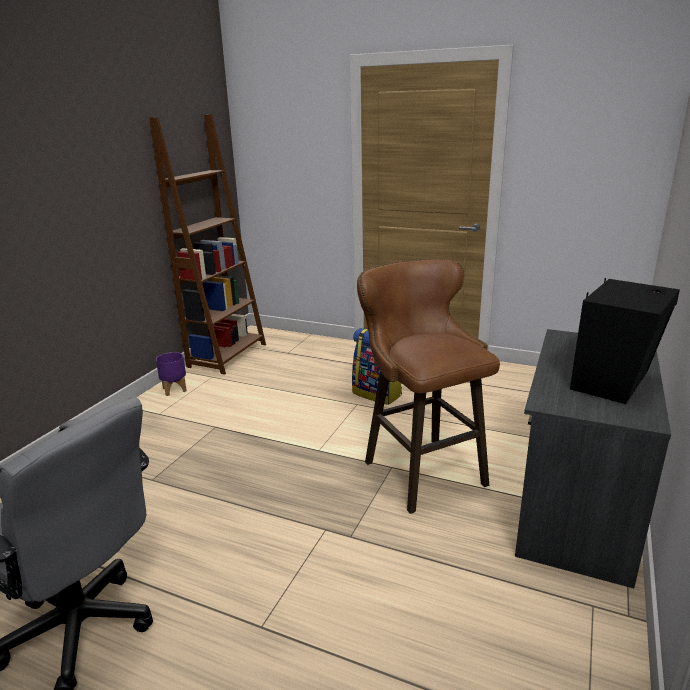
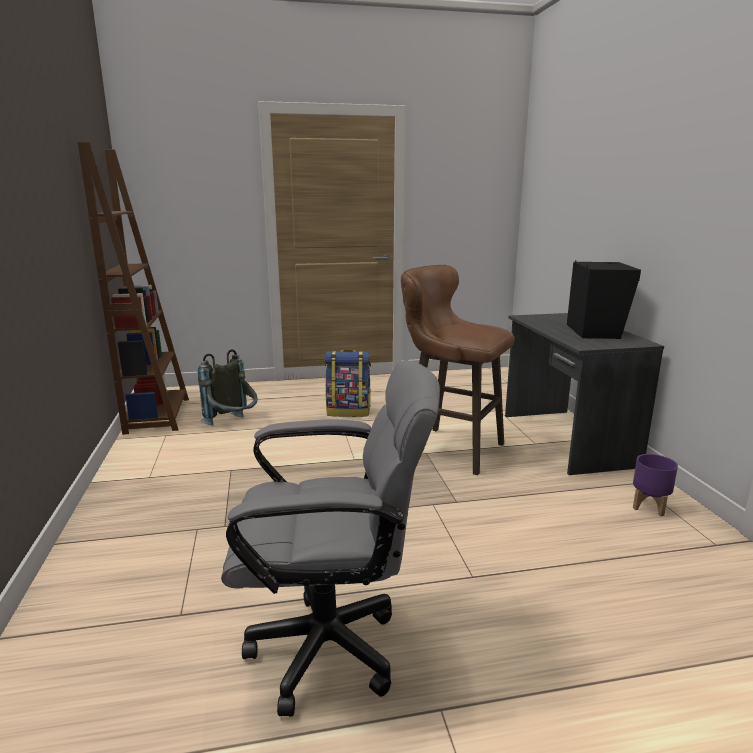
camera: 35 degrees left, 5 degrees down
(175, 389) = (137, 454): purple planter -> purple planter (649, 506)
(267, 381) = (233, 426): none -> grey backpack

